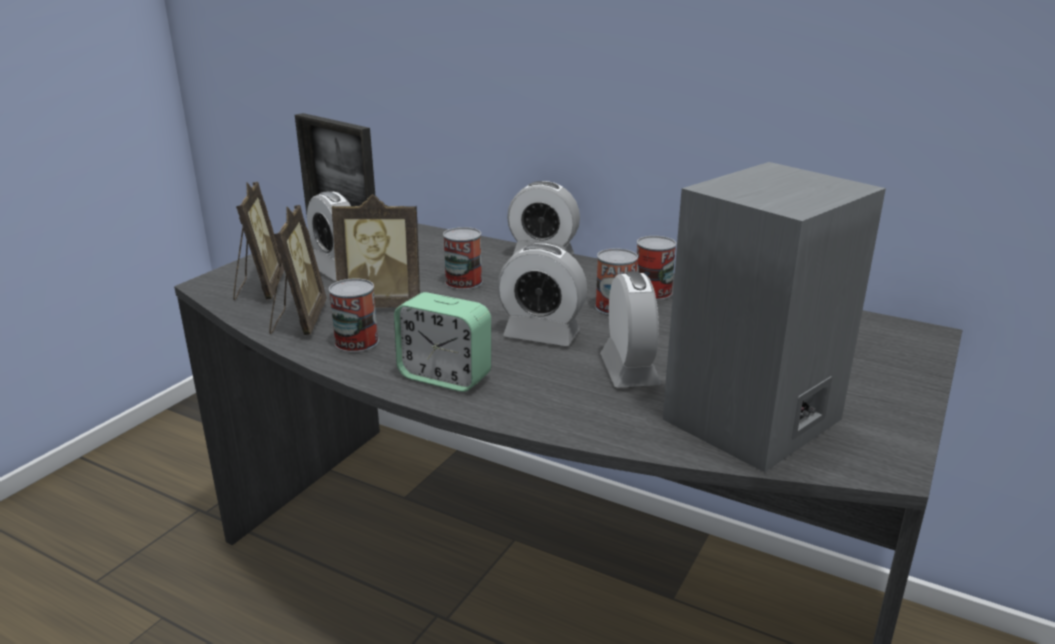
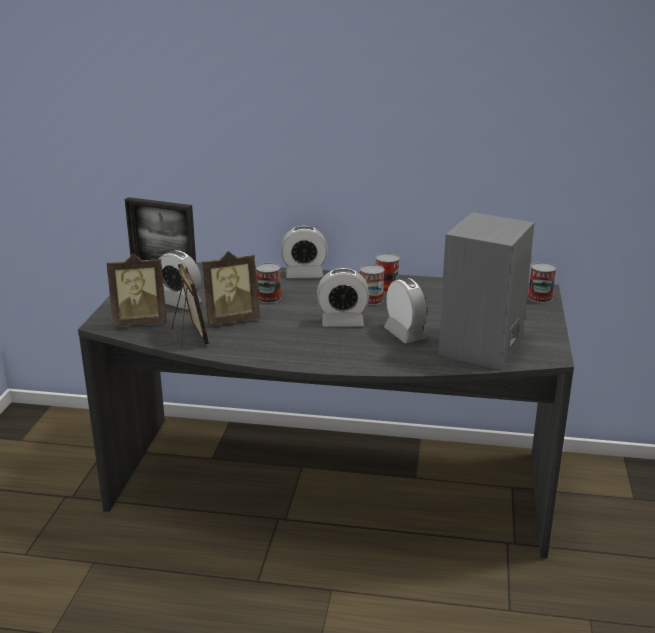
camera: 20 degrees left, 0 degrees up
(259, 289) = (140, 322): picture frame -> picture frame turned 105 degrees clockwise
(356, 342) = (238, 344): can -> can (540, 297)
(445, 377) = (308, 353): alarm clock -> none

